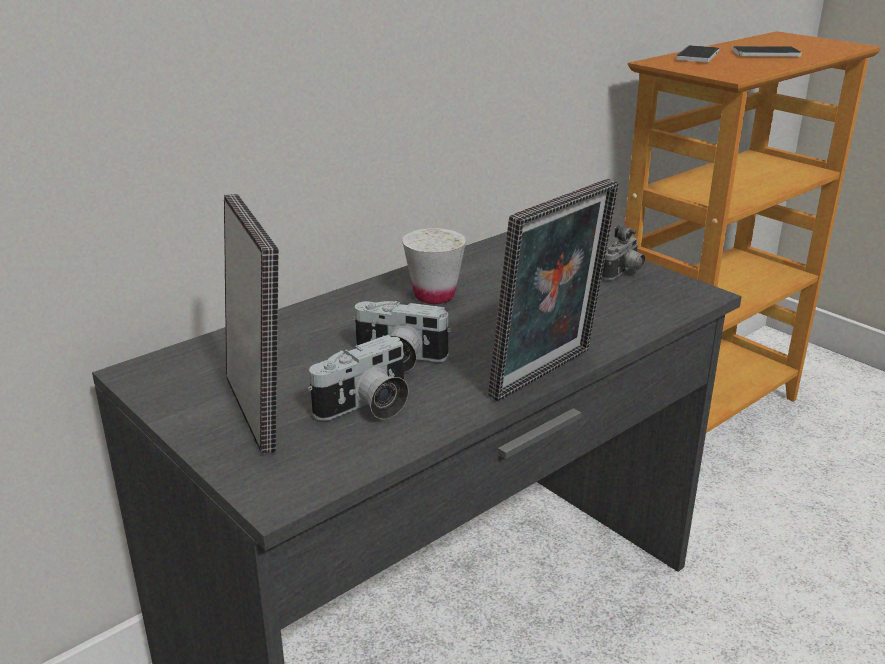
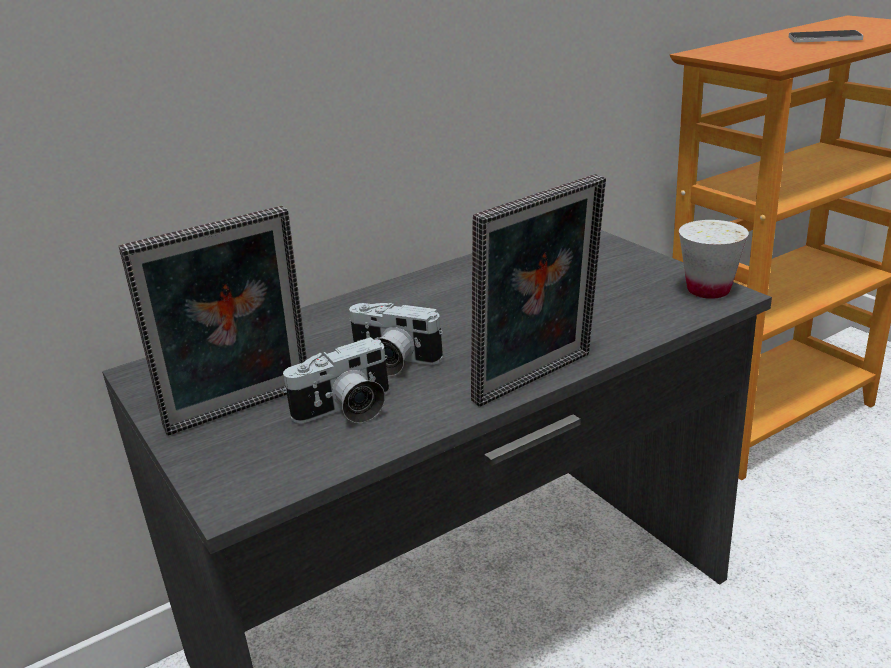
camera: 10 degrees right, 0 degrees up
(259, 411) = (242, 412): picture frame -> picture frame turned 75 degrees clockwise
(434, 296) = (447, 297): white cup -> white cup (708, 290)
(624, 273) = (649, 273): camera -> none
(697, 56) = (748, 44): phone -> none

